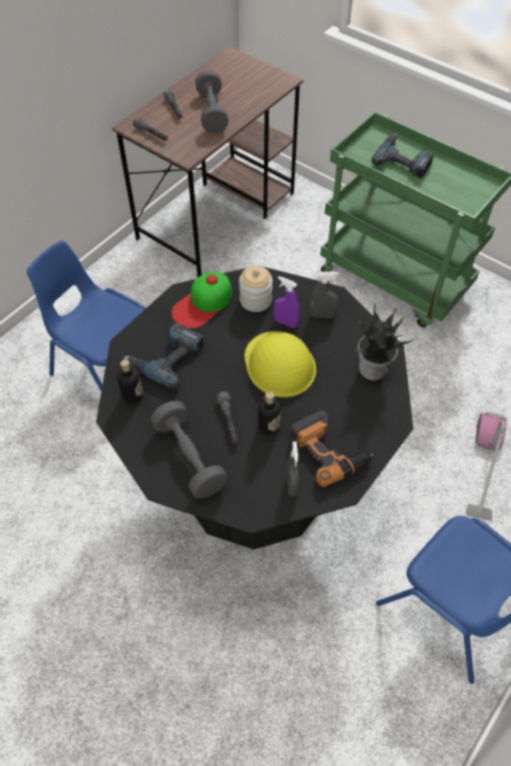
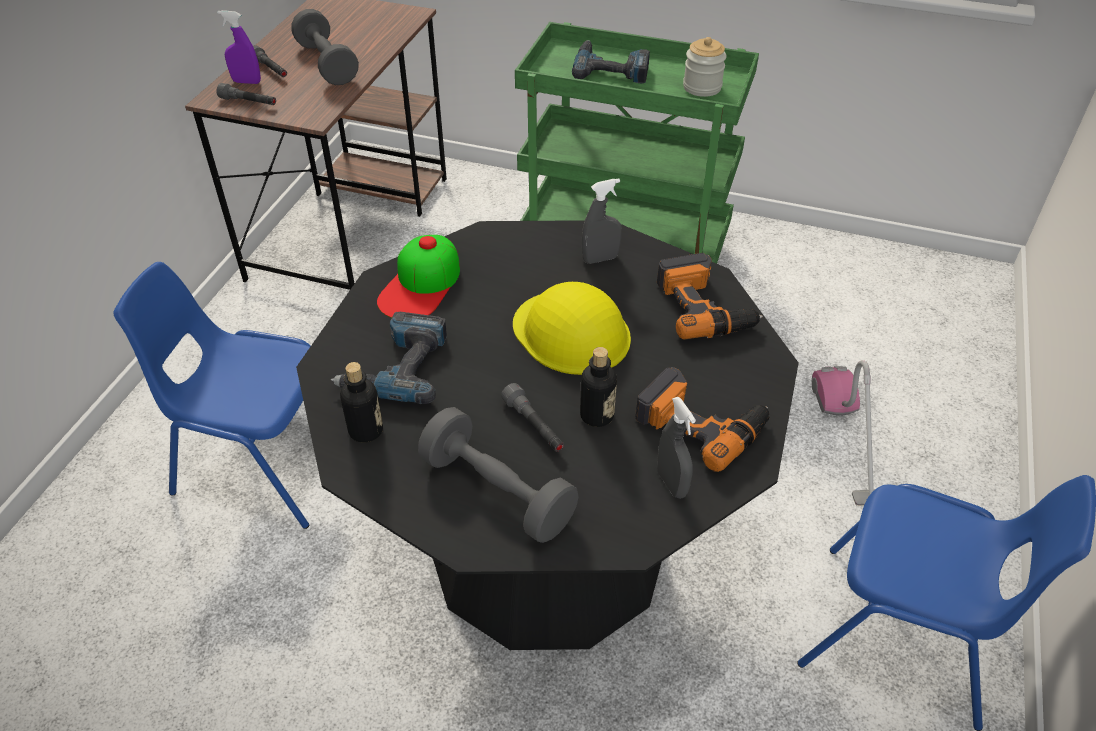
camera: 20 degrees left, 10 degrees down
(255, 300) = (496, 263): jar -> jar (702, 87)
(286, 322) = (554, 280): purple spray bottle -> purple spray bottle (247, 82)
(373, 370) = (705, 307): potted plant -> power drill

